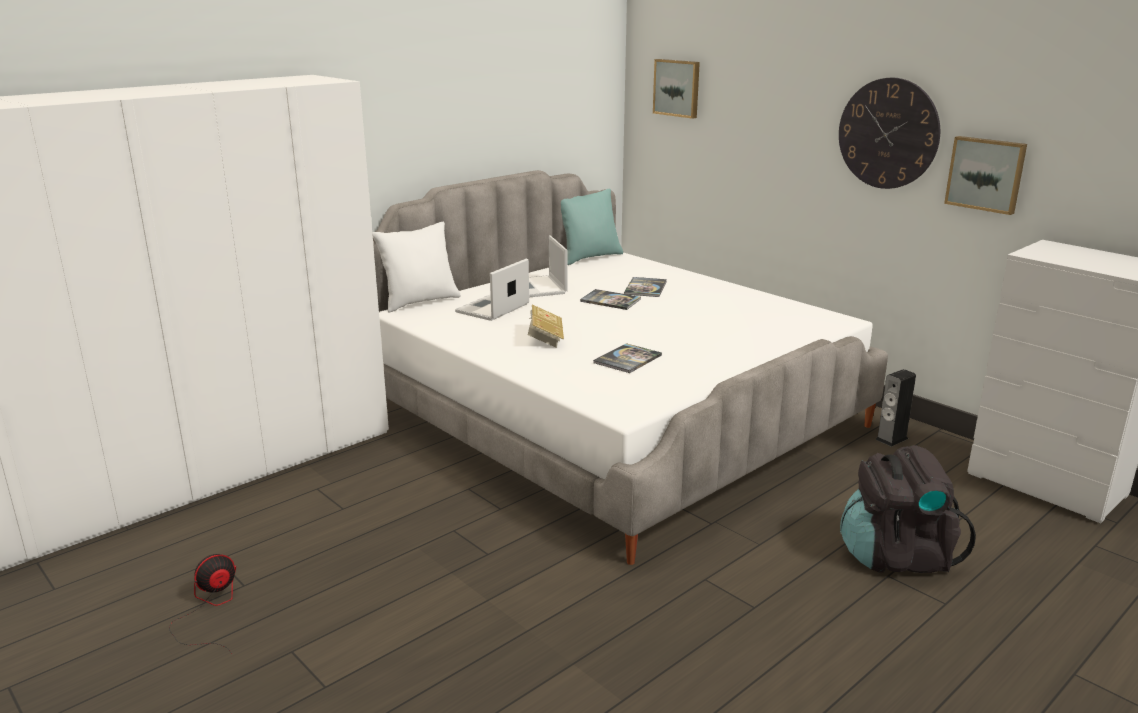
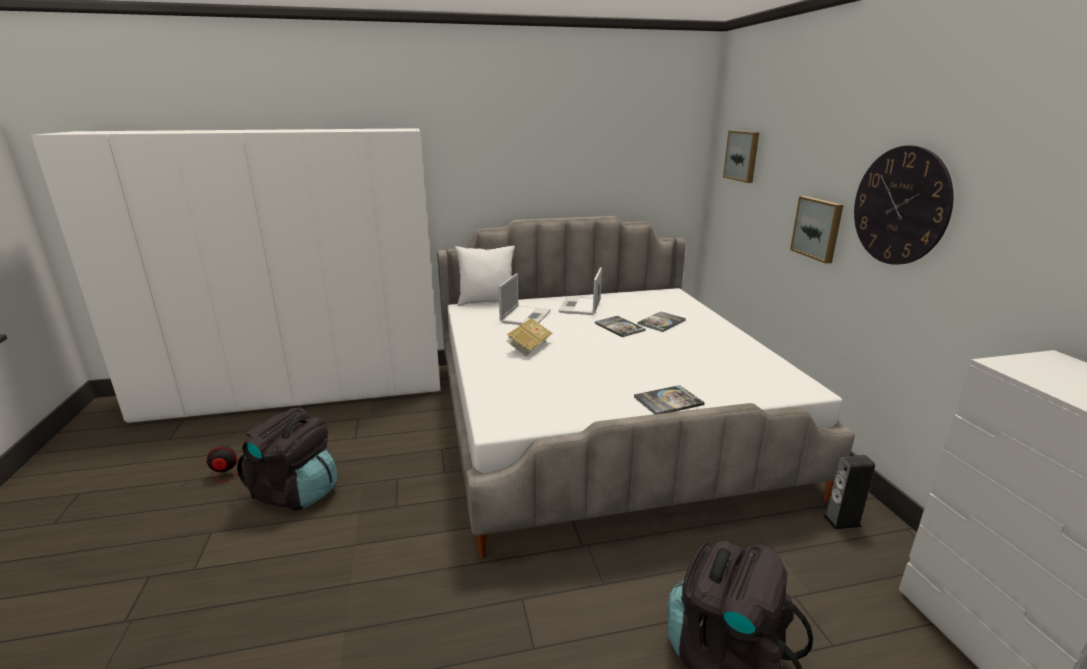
camera: 30 degrees right, 0 degrees up
(346, 581) = (296, 492): none -> black backpack
(492, 309) = (525, 316): laptop -> laptop turned 135 degrees clockwise
(589, 257) = (650, 290): turquoise pillow -> none
(627, 359) = (565, 379): book -> book (668, 401)
(986, 174) = (996, 260): picture -> picture (818, 228)

